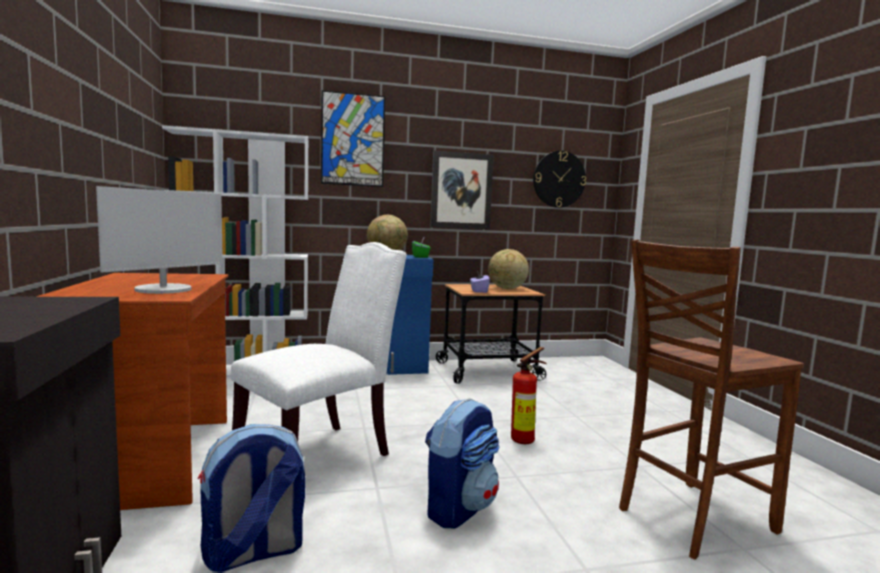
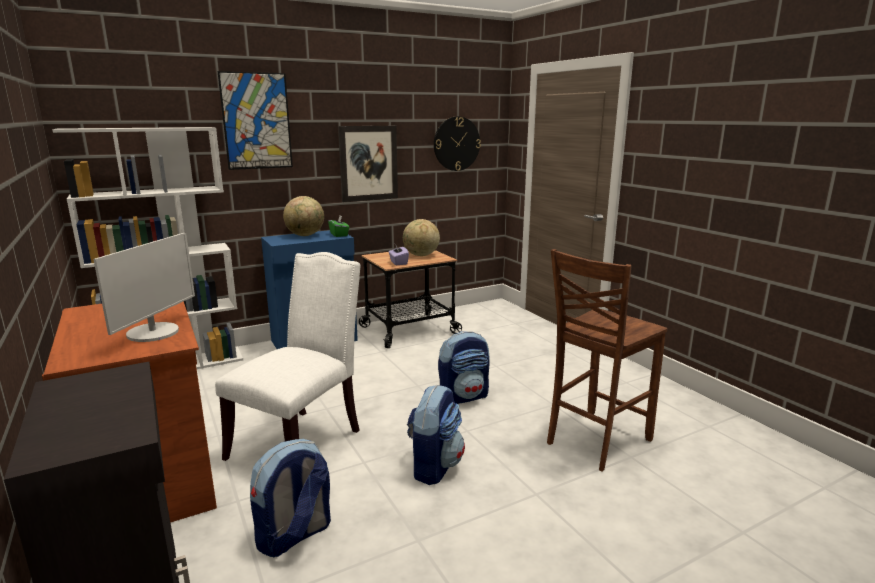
camera: 15 degrees left, 10 degrees up
(526, 440) = (464, 396): fire extinguisher -> backpack

